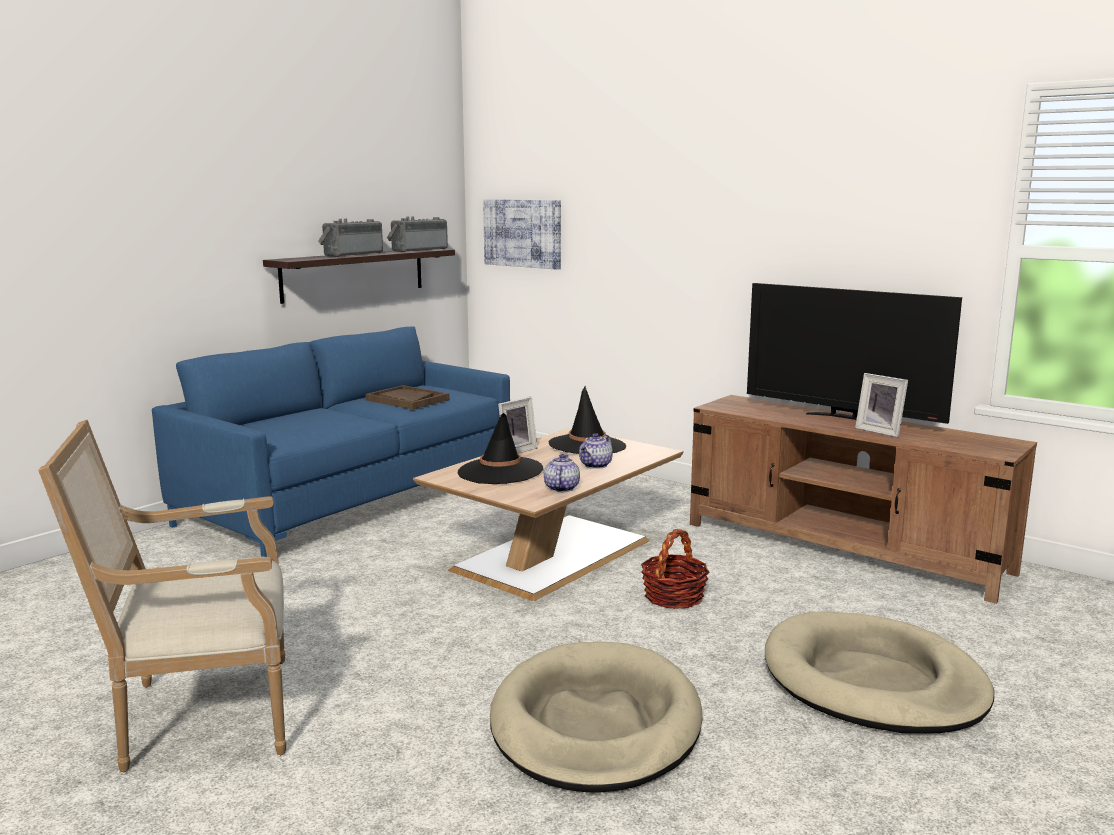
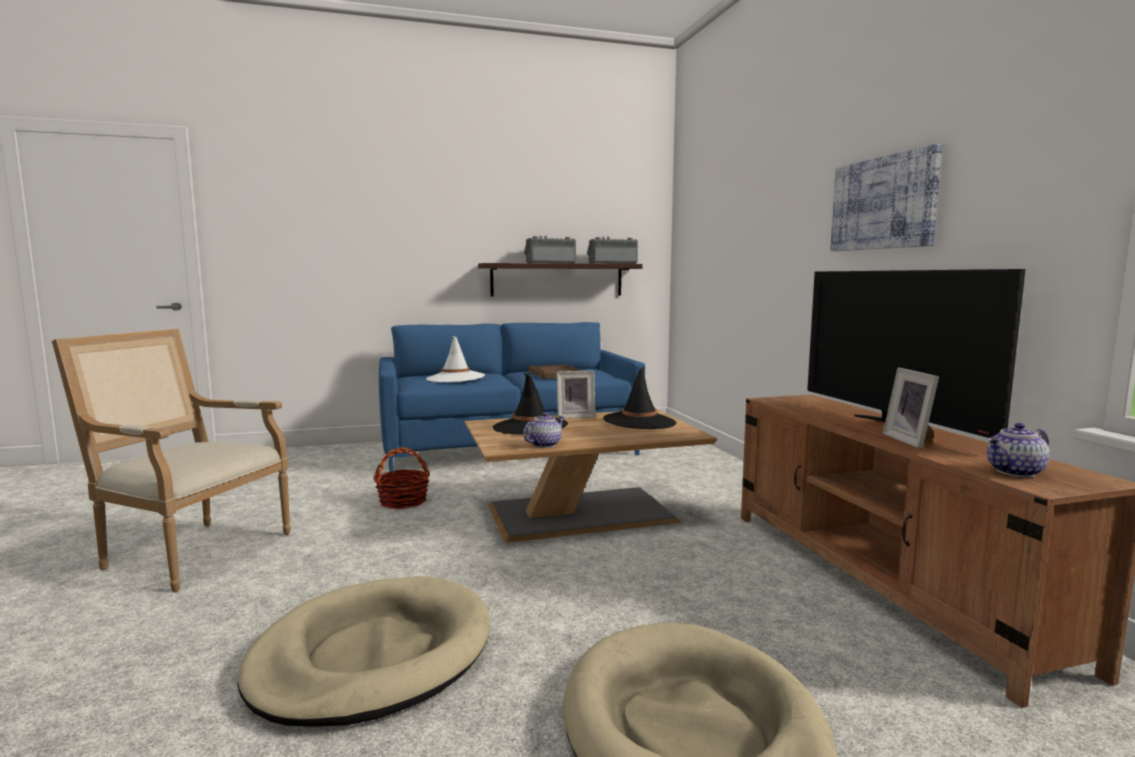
camera: 35 degrees right, 5 degrees down
(304, 424) = (455, 378): none -> white hat
(522, 233) = (699, 250): picture -> picture (883, 203)
(596, 465) = (612, 435): teapot -> teapot (1016, 472)
(673, 597) = (622, 573): basket -> basket (403, 501)

